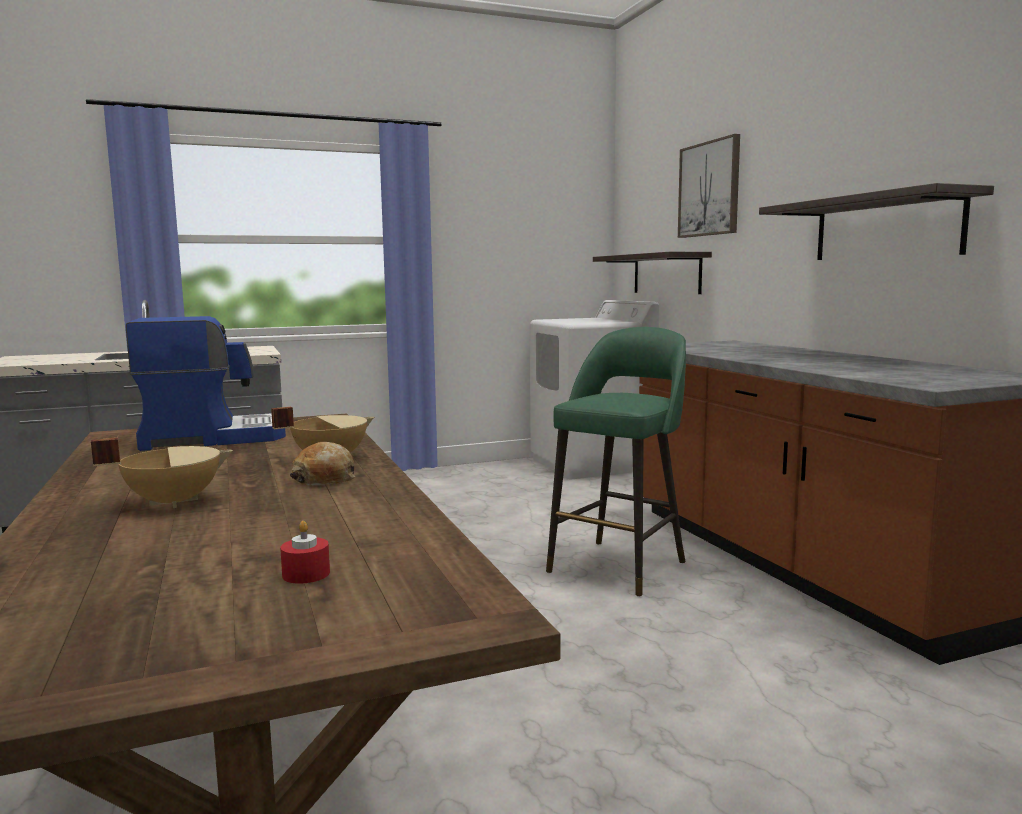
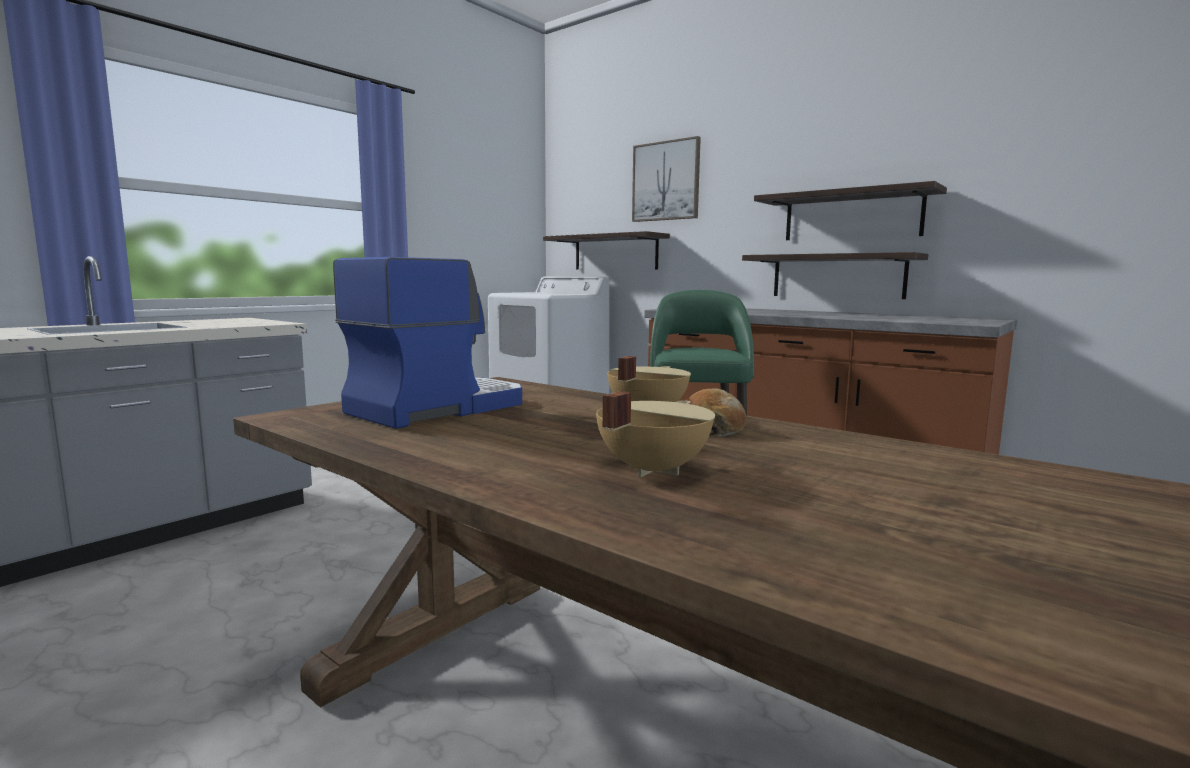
camera: 30 degrees left, 0 degrees up
(306, 574) = (1036, 506): red candle -> none
(869, 308) = (837, 276): none -> shelf

